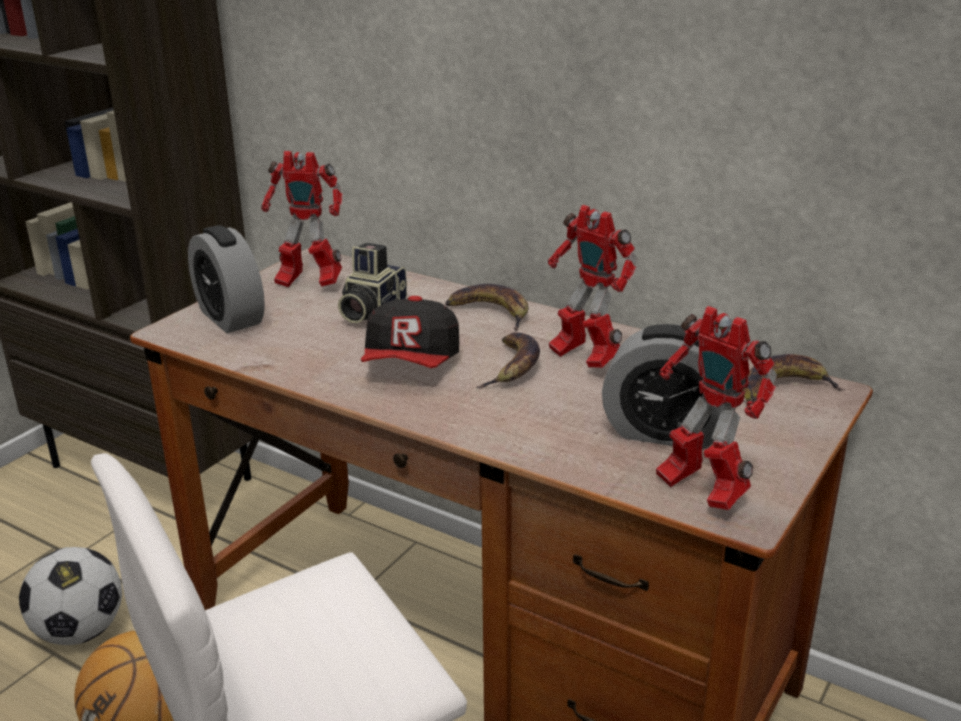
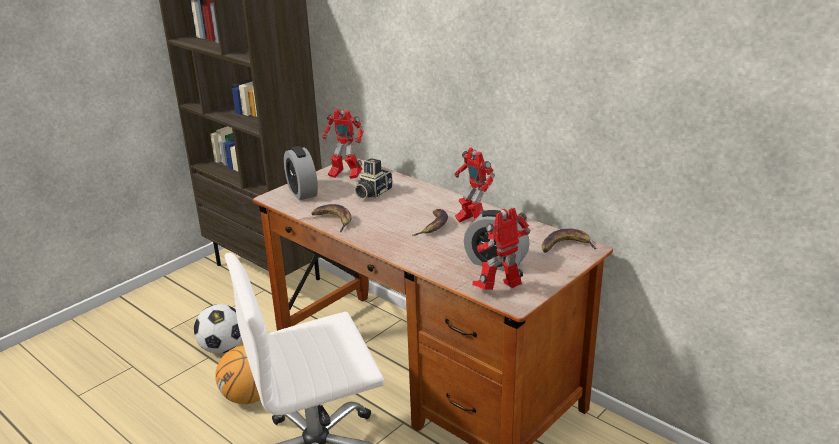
camera: 10 degrees right, 0 degrees up
(412, 363) = (384, 221): cap -> none
(491, 312) = (433, 197): banana -> banana (334, 220)
(700, 490) = (500, 290): toy robot -> toy robot turned 90 degrees clockwise

